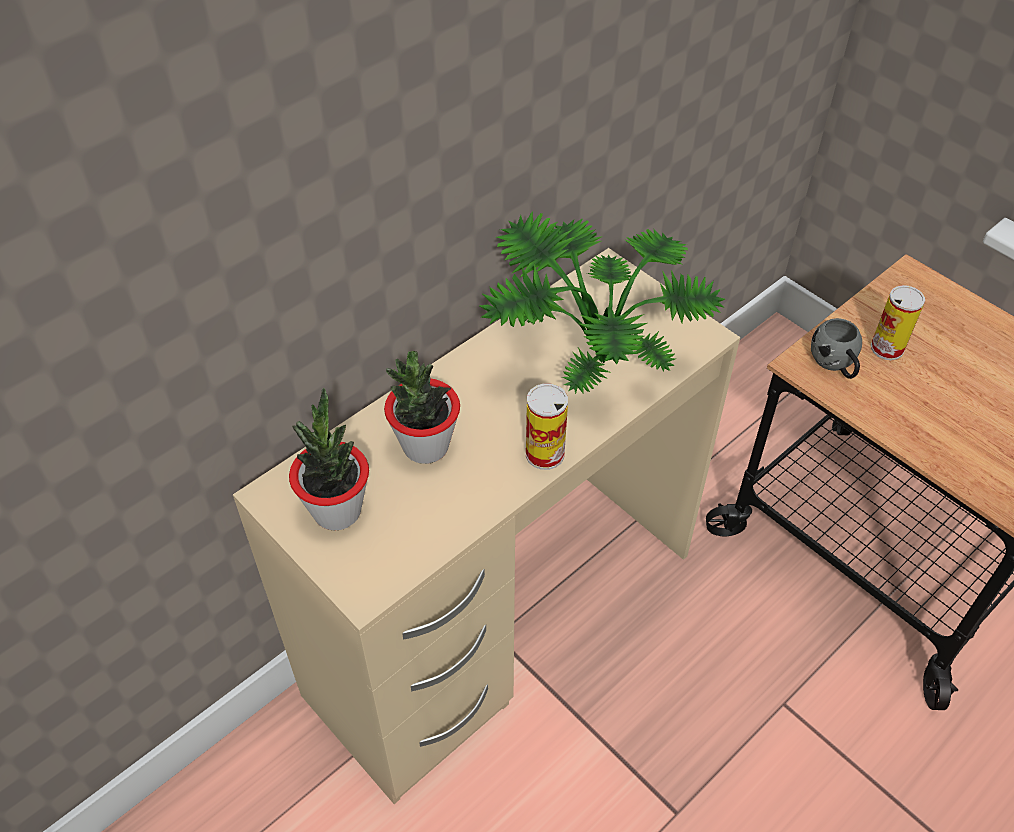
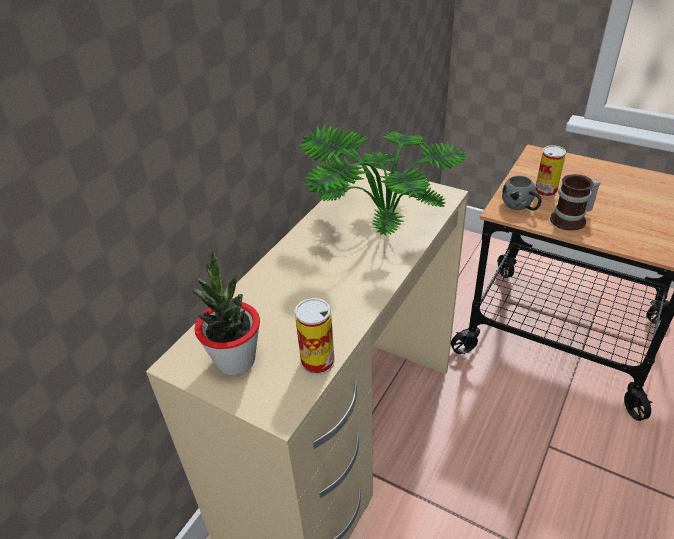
camera: 15 degrees left, 10 degrees down
(425, 446) = (286, 301): potted plant -> none
(545, 454) = (375, 285): can -> can (317, 362)
(899, 408) = (572, 220): none -> mug

